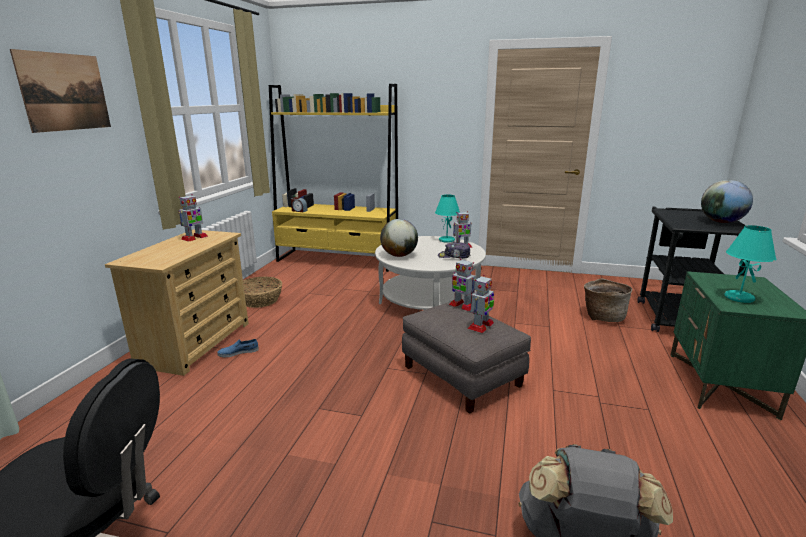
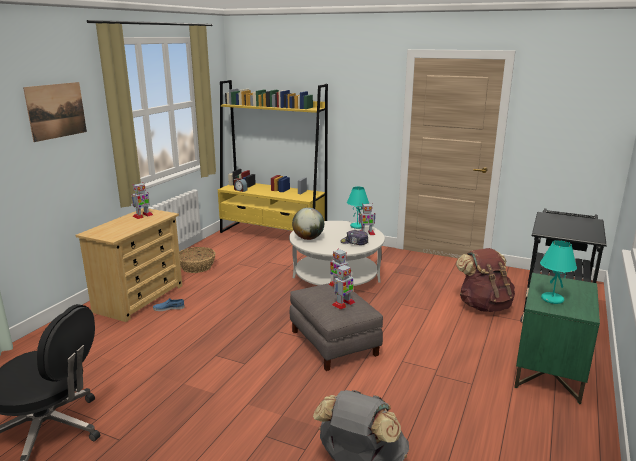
camera: 10 degrees right, 0 degrees up
(602, 317) = (484, 306): basket -> brown backpack
(721, 222) = (584, 230): globe -> none

